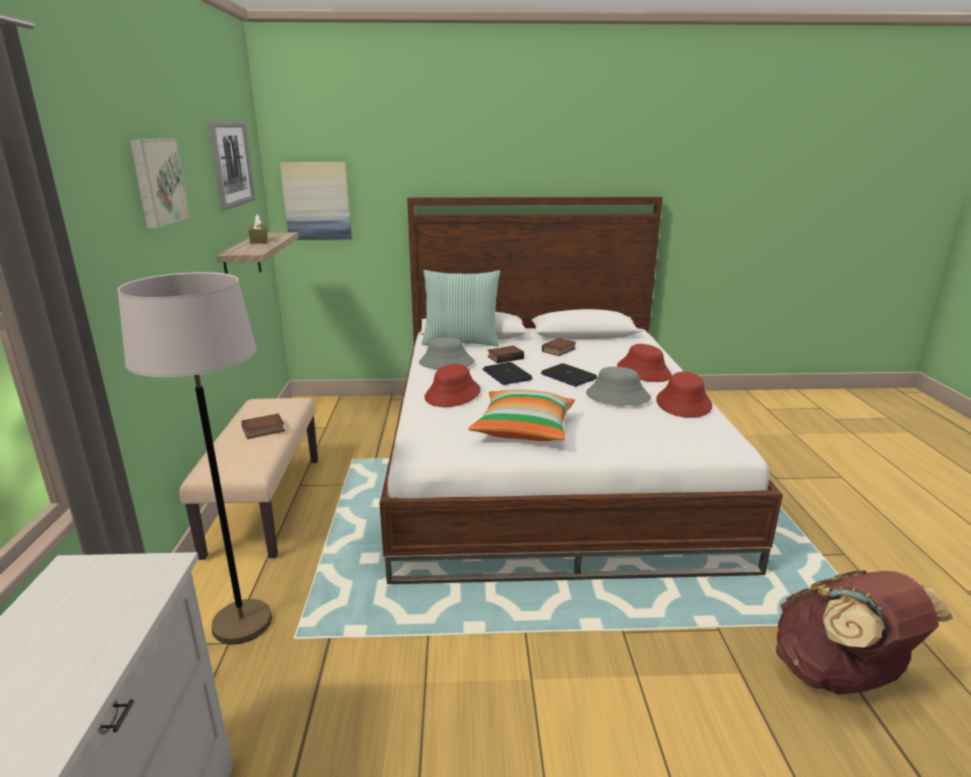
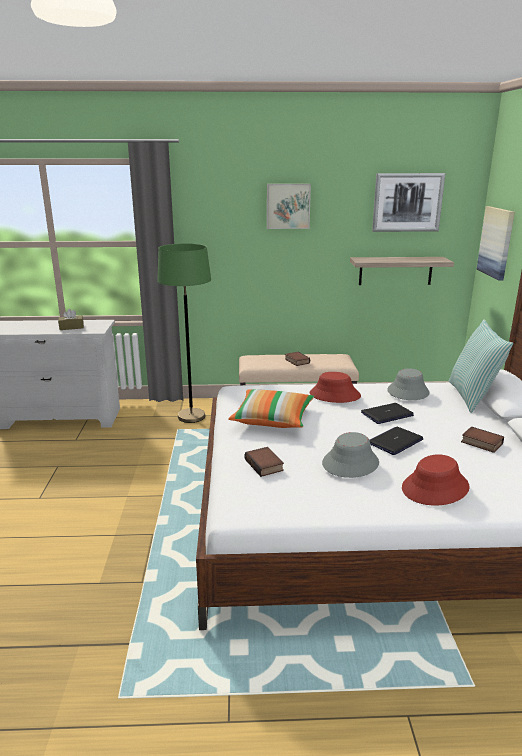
camera: 90 degrees right, 0 degrees up
(242, 623) = (191, 416): grey floor lamp -> green floor lamp
(259, 241) = (405, 258): brown tissue box -> brown tissue box (71, 327)
(505, 357) = (439, 415): book -> book (265, 465)
(684, 403) = (340, 499): red hat -> none
(838, 676) = (75, 638): brown backpack -> none

